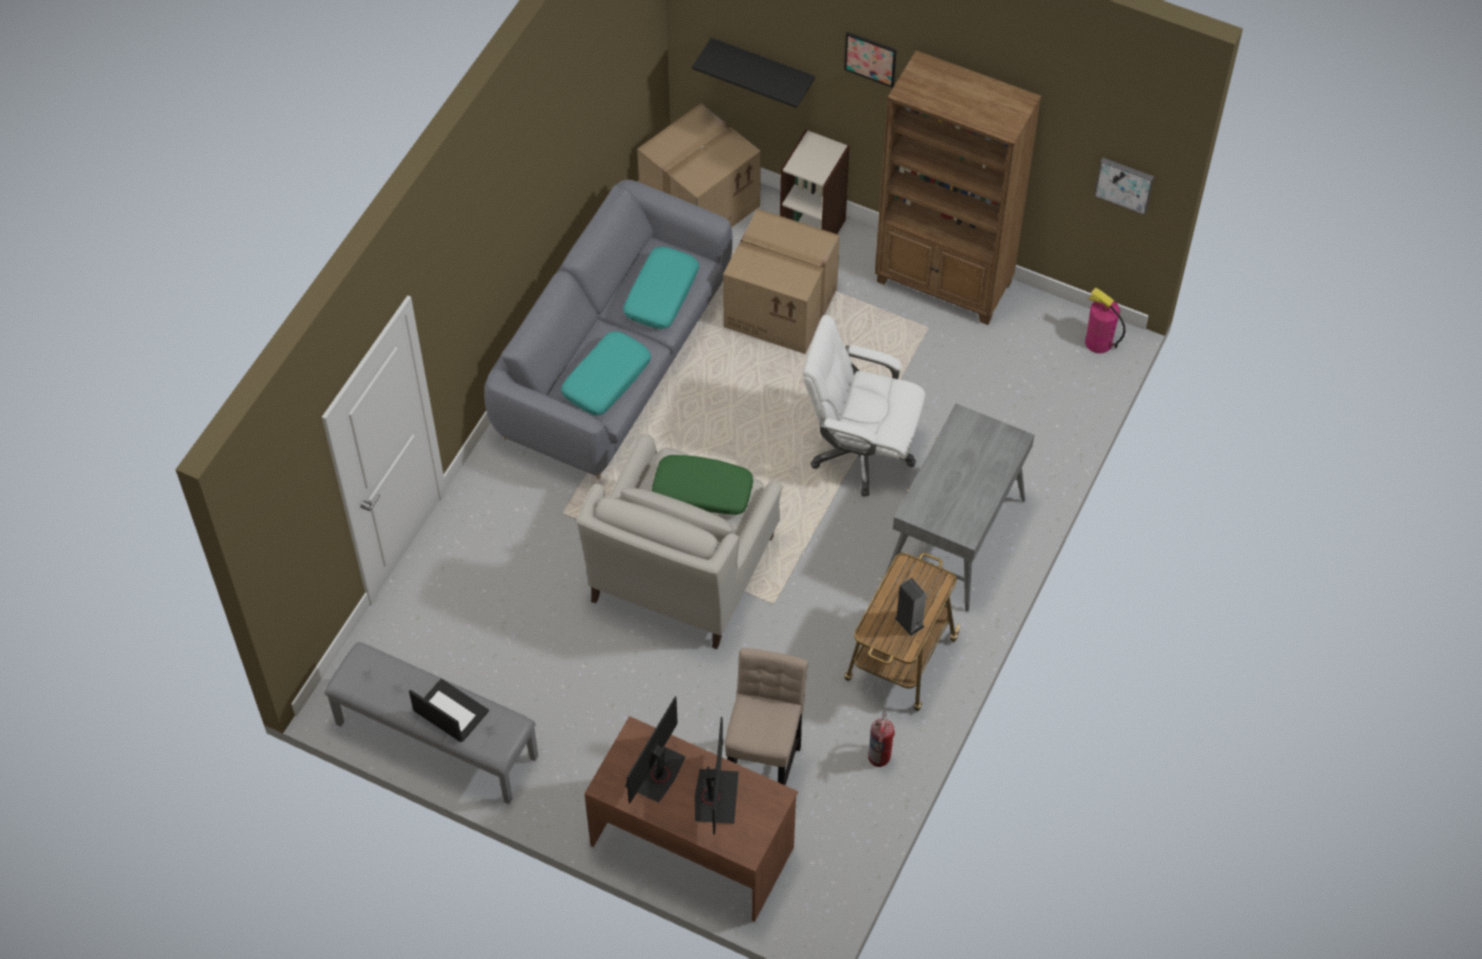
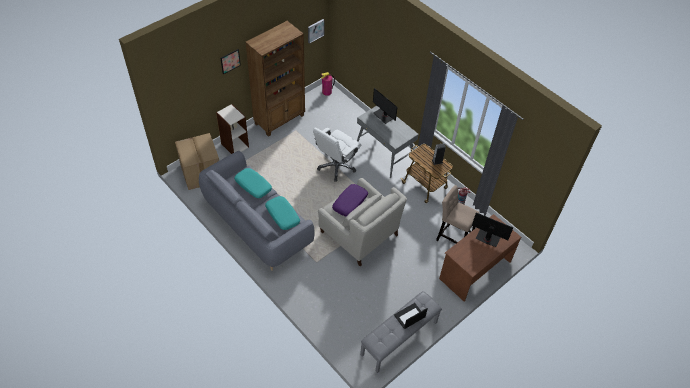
camera: 70 degrees left, 5 degrees down
(656, 773) = (472, 252): monitor -> monitor (384, 115)
(702, 492) = (350, 203): green pillow -> purple pillow
(762, 68) = (194, 103): black shelf -> none
(782, 307) = (263, 165): cardboard box -> none

